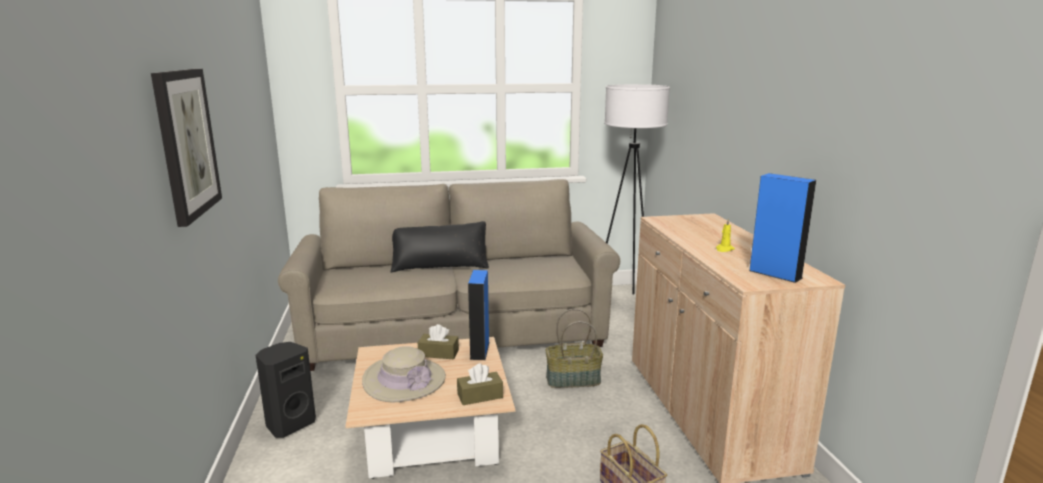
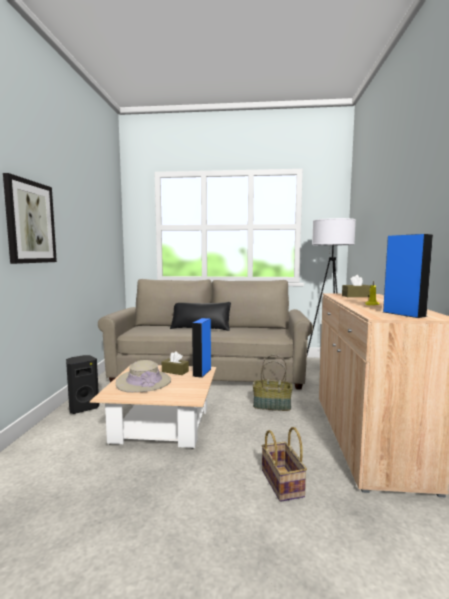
camera: 15 degrees right, 10 degrees down
(480, 396) = (184, 395): brown tissue box -> brown tissue box (356, 296)

